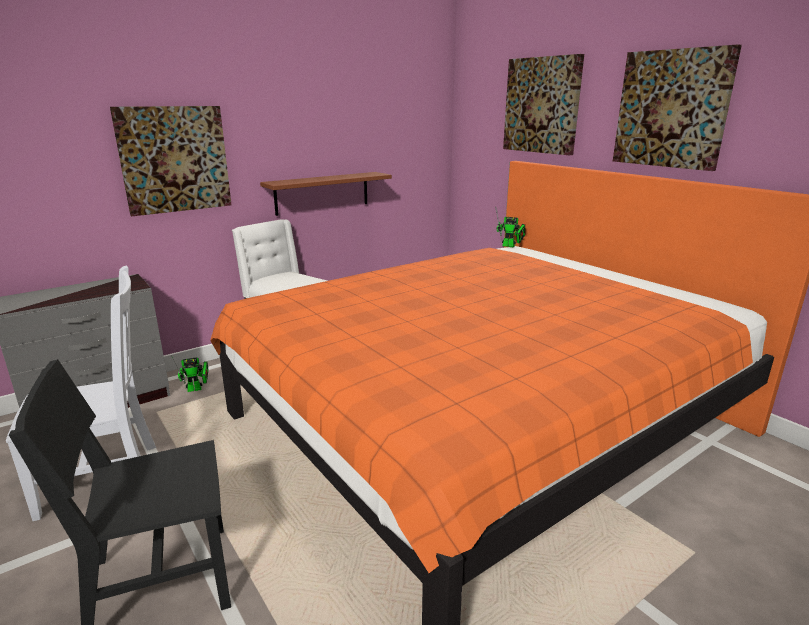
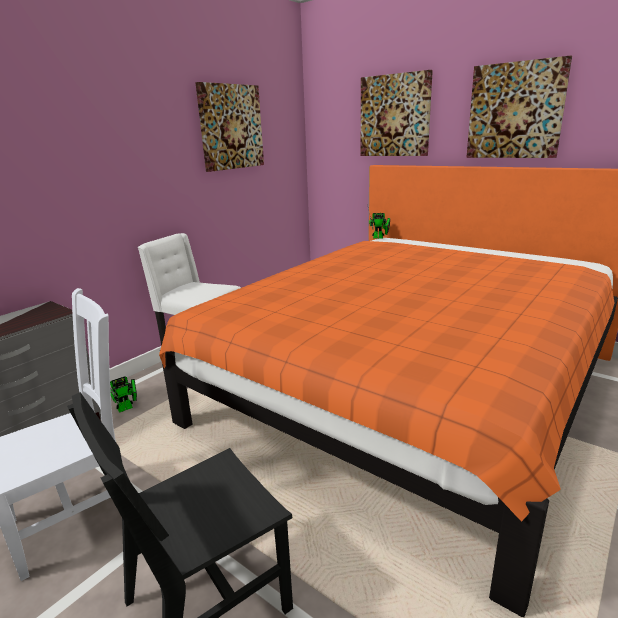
camera: 15 degrees left, 0 degrees up
(174, 159) = (76, 180): picture -> picture (230, 127)
(322, 193) = (210, 205): brown shelf -> none

